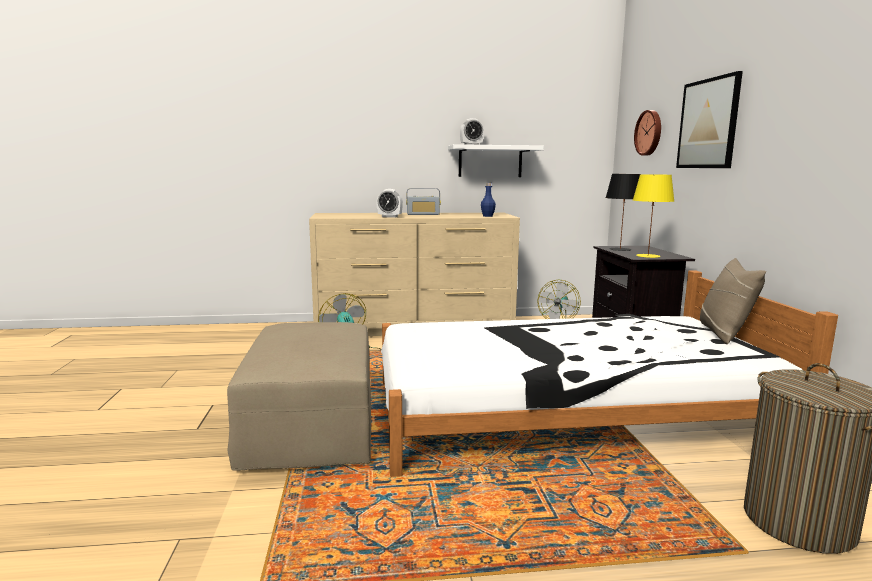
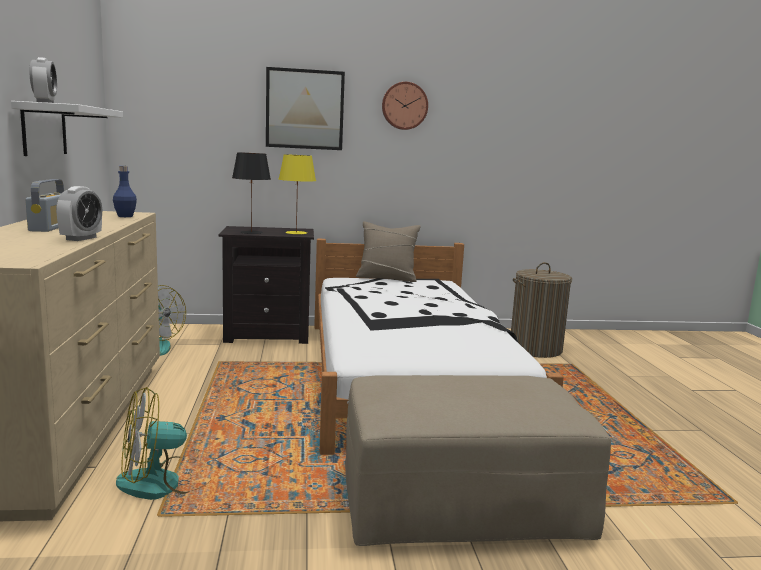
camera: 90 degrees left, 0 degrees up
(649, 133) = (198, 105): wall clock -> wall clock (404, 106)

